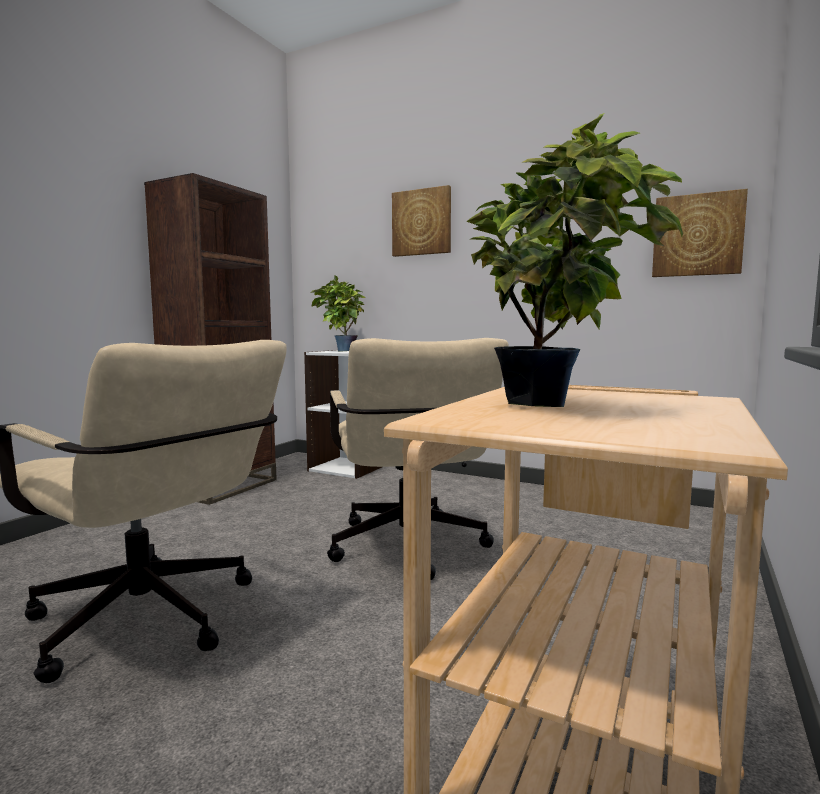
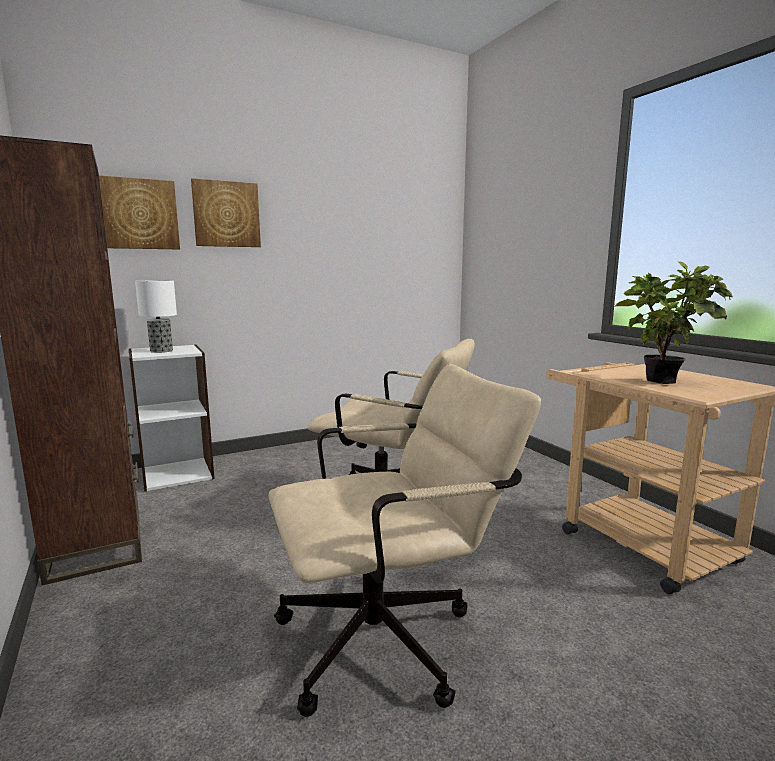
camera: 55 degrees left, 5 degrees up
(341, 351) = (161, 351): potted plant -> table lamp
(697, 235) = (432, 251): picture -> picture (140, 214)

